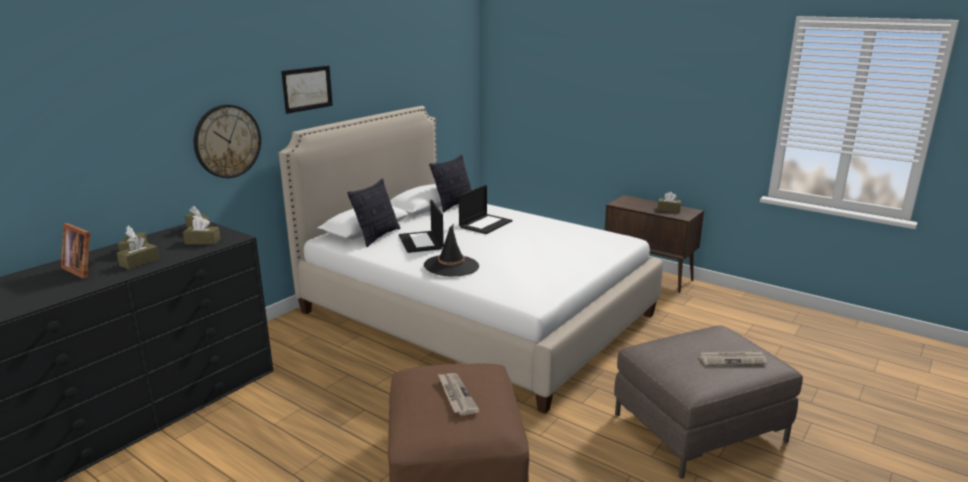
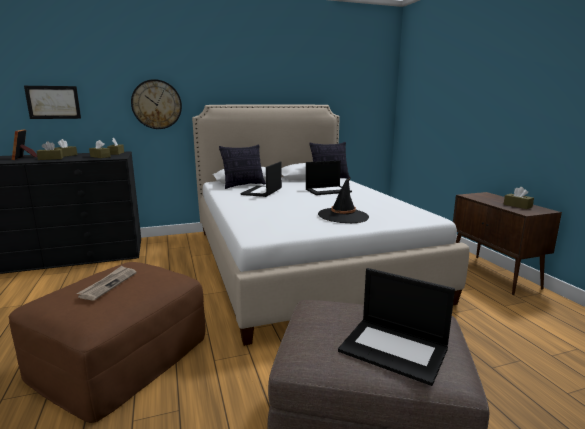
camera: 35 degrees right, 5 degrees down
(307, 88) = (224, 78): picture -> picture (53, 102)
(451, 266) = (249, 205): black hat -> black hat (343, 216)
(732, 360) = (395, 349): newspaper -> laptop

